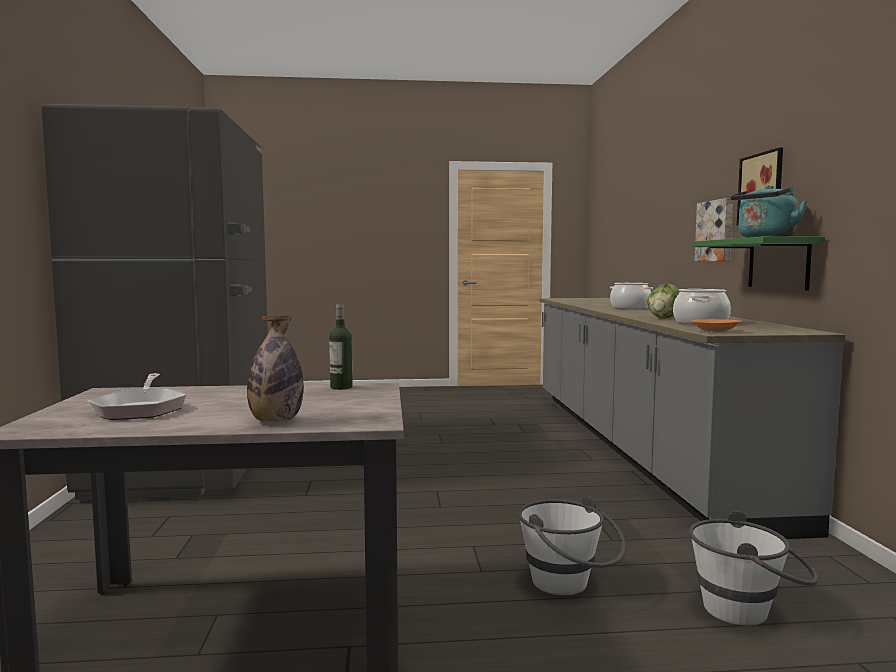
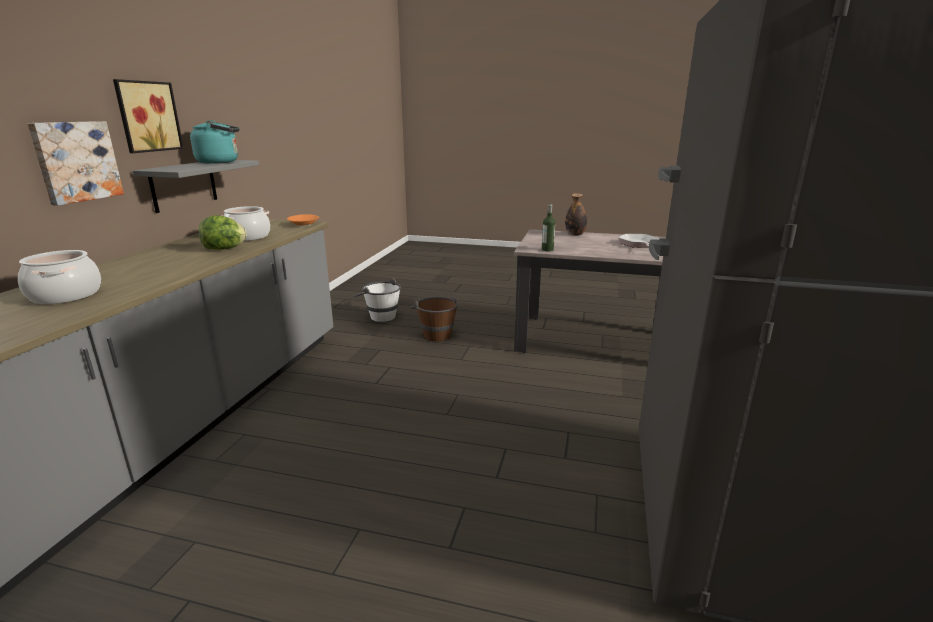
camera: 160 degrees left, 15 degrees up
(569, 586) = (435, 333): white bucket -> brown bucket
(778, 264) = (184, 185): green shelf -> grey shelf

